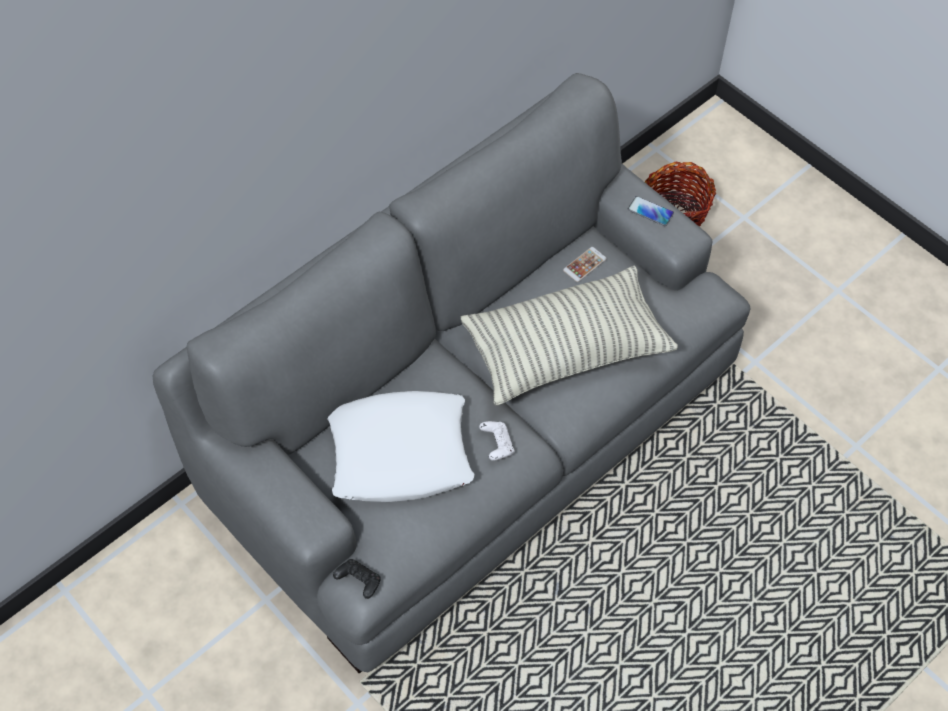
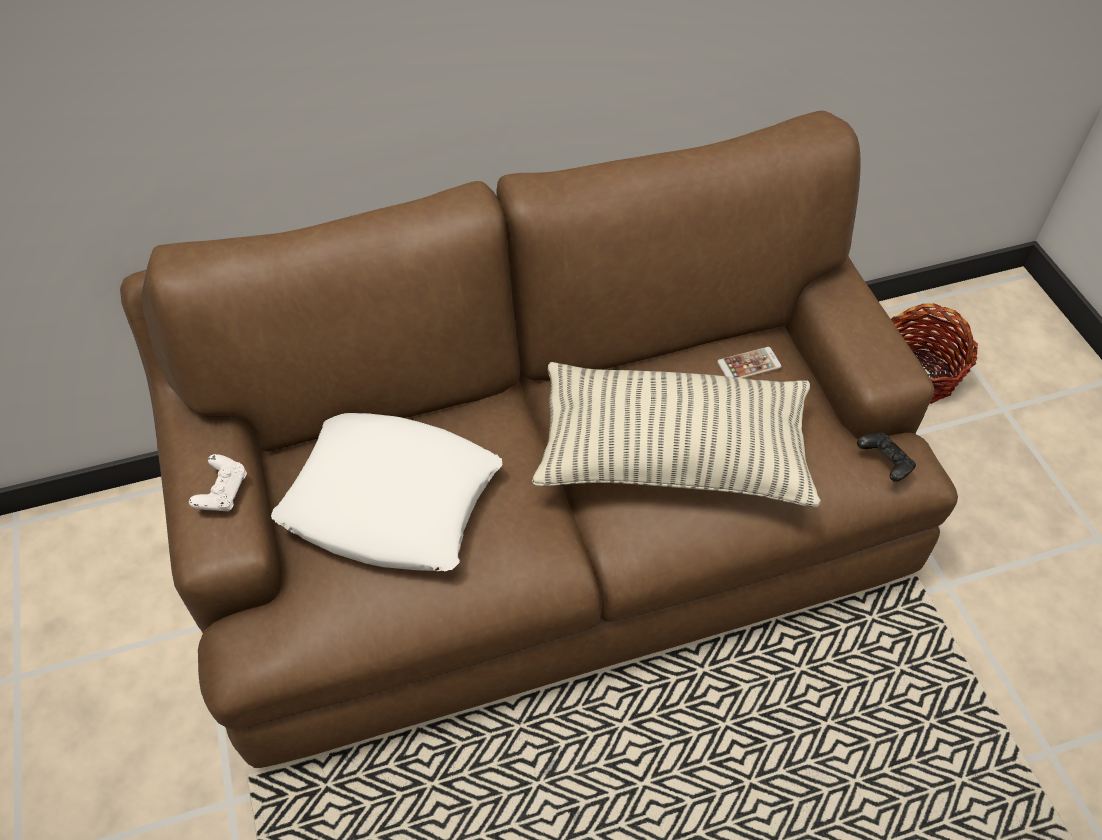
camera: 25 degrees right, 5 degrees down
(359, 582) = (248, 642): black game controller -> black game controller (884, 463)
(472, 428) = (550, 526): grey sofa -> brown sofa
(497, 445) = (518, 540): white game controller -> white game controller (223, 492)
(650, 211) = (862, 326): phone -> none

